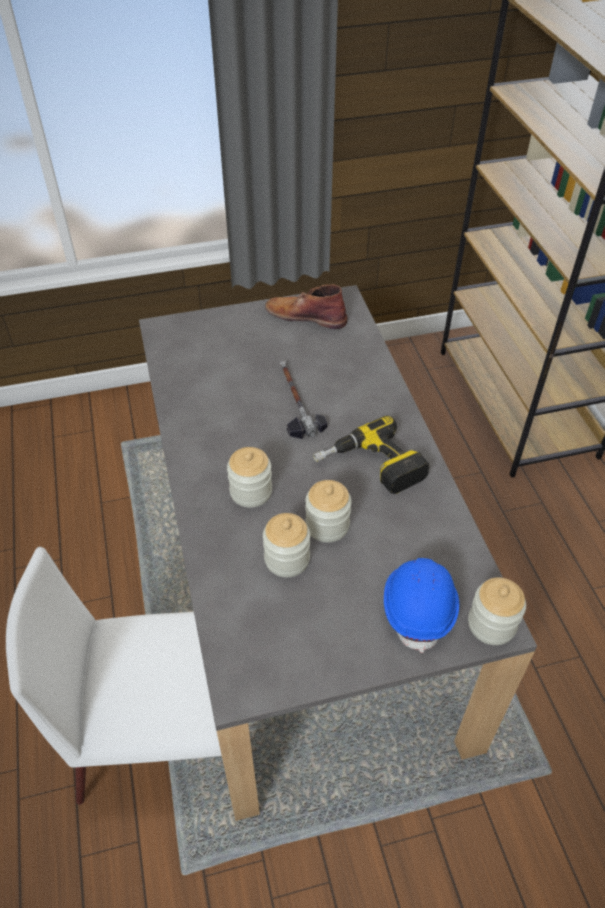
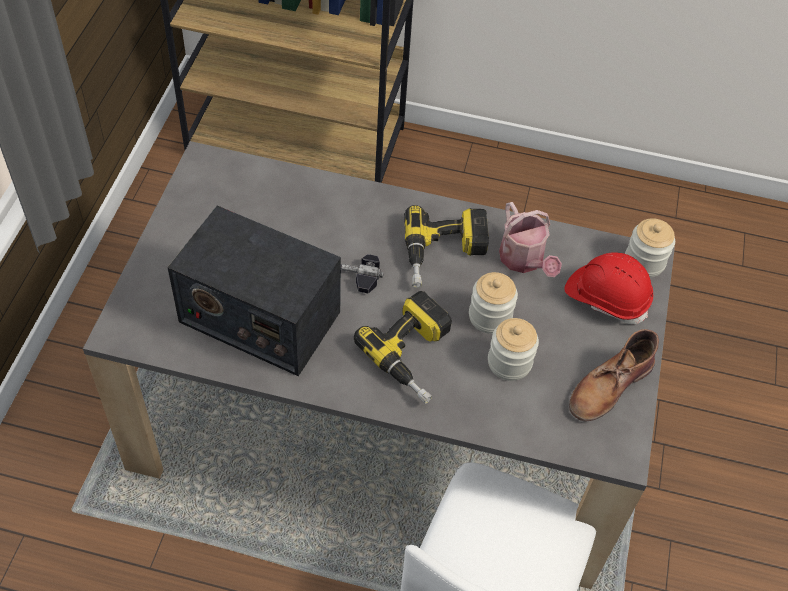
camera: 65 degrees left, 5 degrees up
(223, 387) = (259, 316): none -> radio
(251, 491) = (416, 355): jar -> power drill
(305, 315) = (203, 202): brown boot -> brown boot (609, 386)
(410, 525) = (524, 261): none -> watering can
(419, 607) = (606, 298): blue hard hat -> red hard hat

